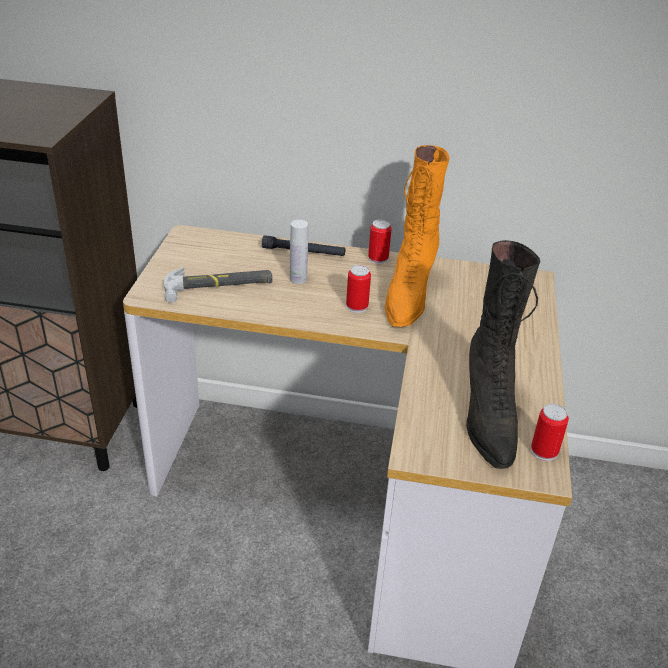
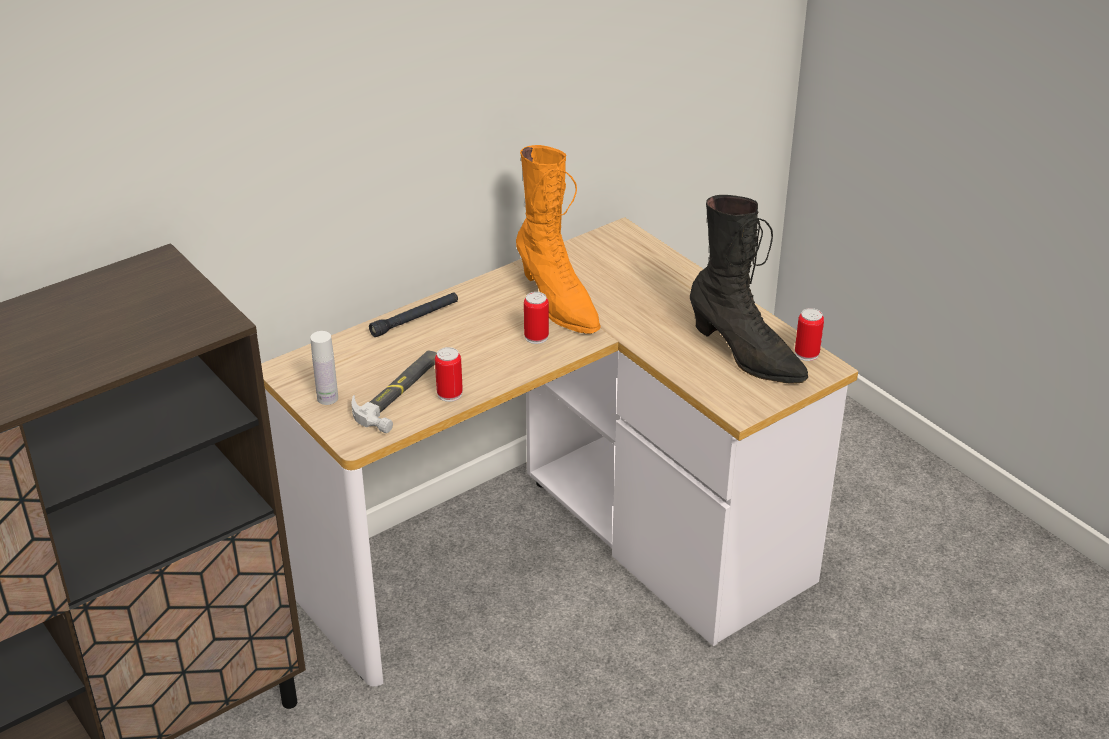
camera: 45 degrees left, 0 degrees up
(298, 279) = (453, 345): white bottle -> white bottle (327, 398)
(378, 259) = (484, 287): can -> can (449, 394)

